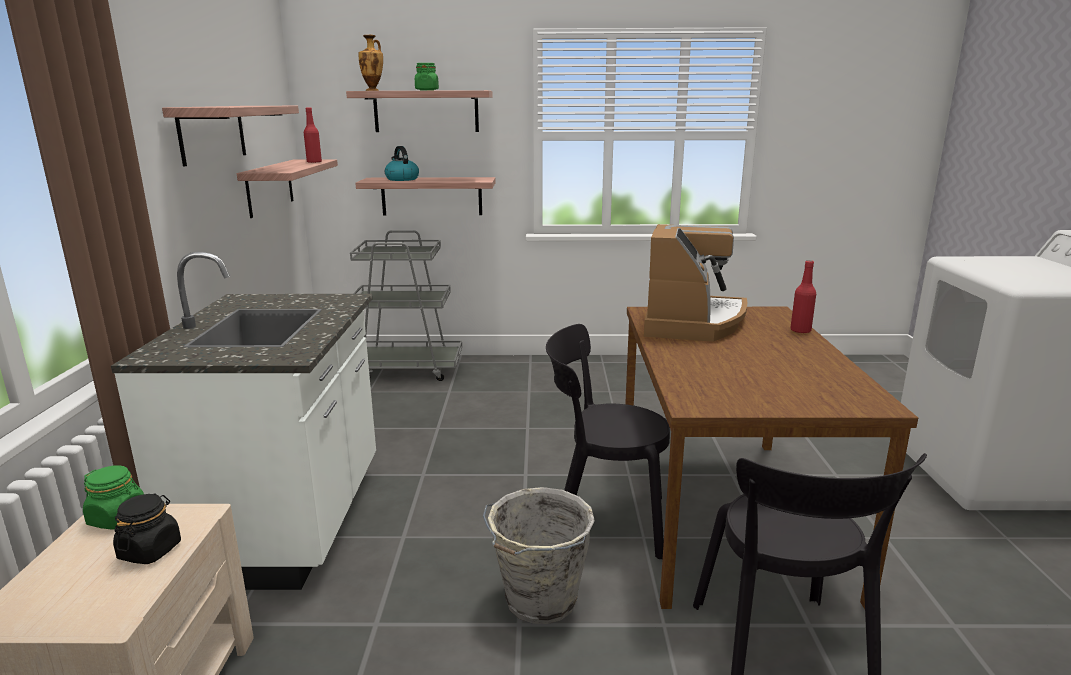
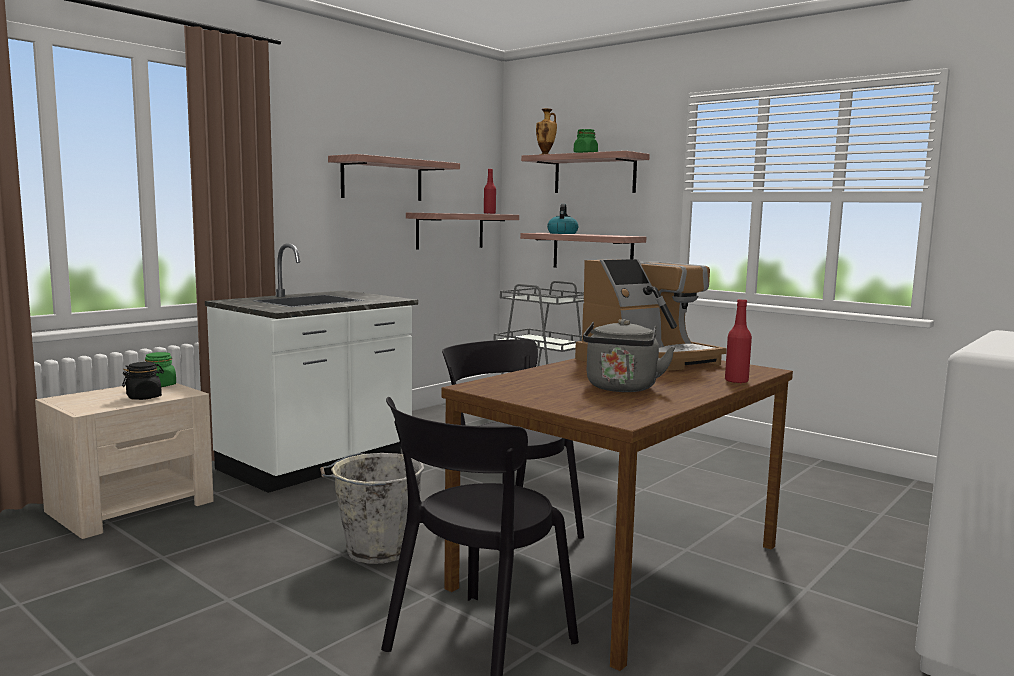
camera: 40 degrees right, 10 degrees down
(776, 366) = (621, 388): none -> grey kettle

